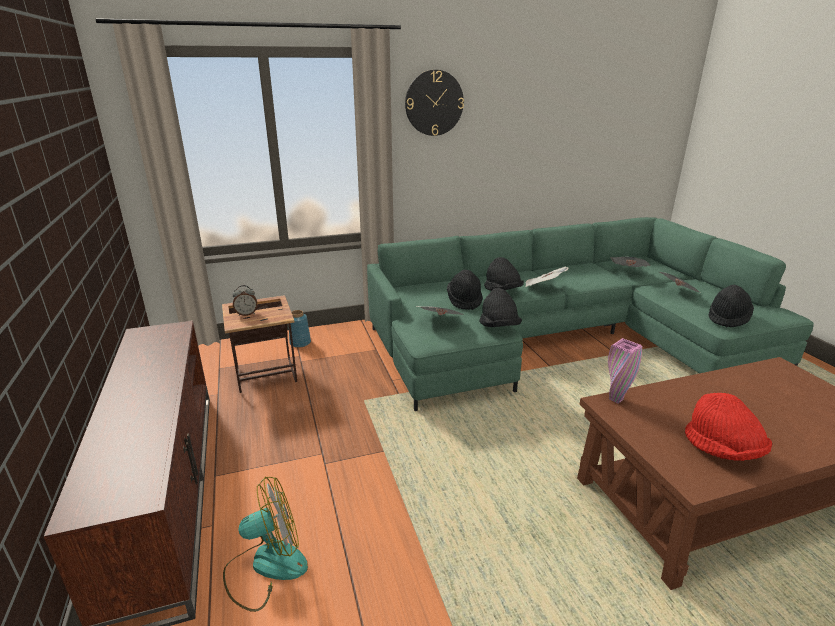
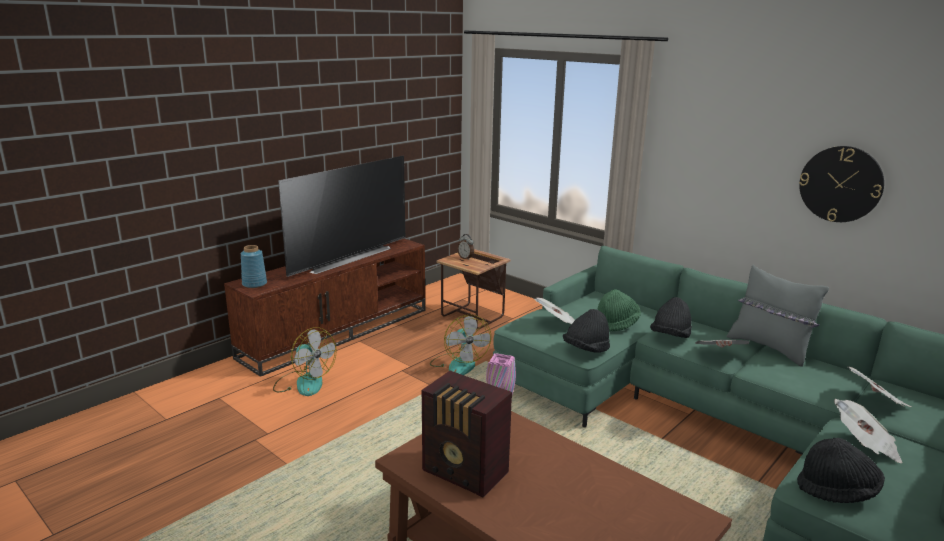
camera: 60 degrees right, 5 degrees down
(142, 380) = (346, 257): none -> television
(300, 343) = (530, 312): blue vase -> blue vase (254, 284)
(352, 419) = (458, 364): none -> fan
(434, 103) = (706, 117): wall clock -> wall clock (840, 184)
(464, 301) = (616, 324): black hat -> green hat
(543, 270) = (769, 348): none -> grey pillow
(722, 450) = (465, 473): red hat -> radio

